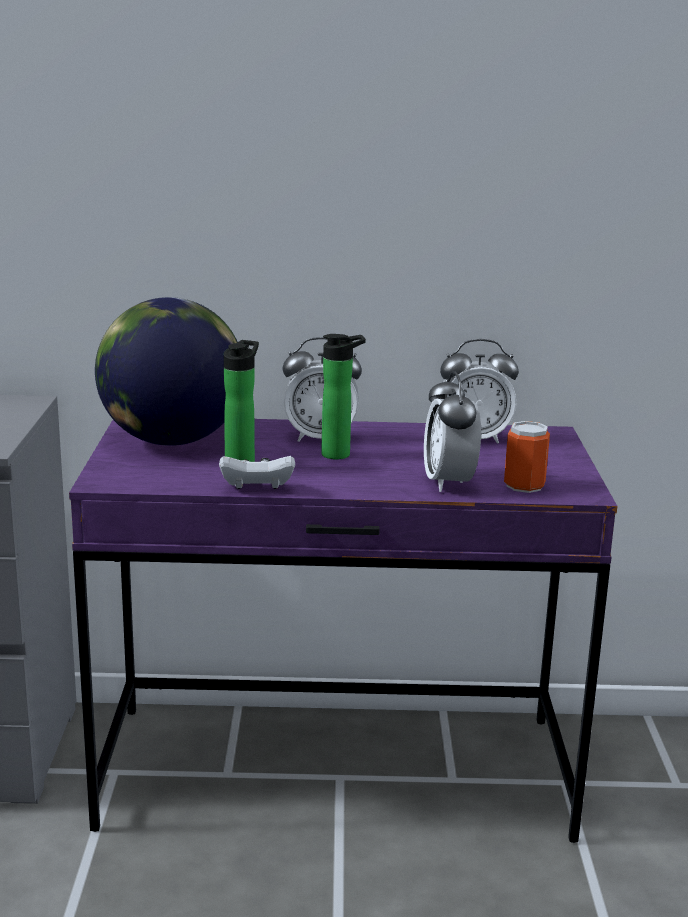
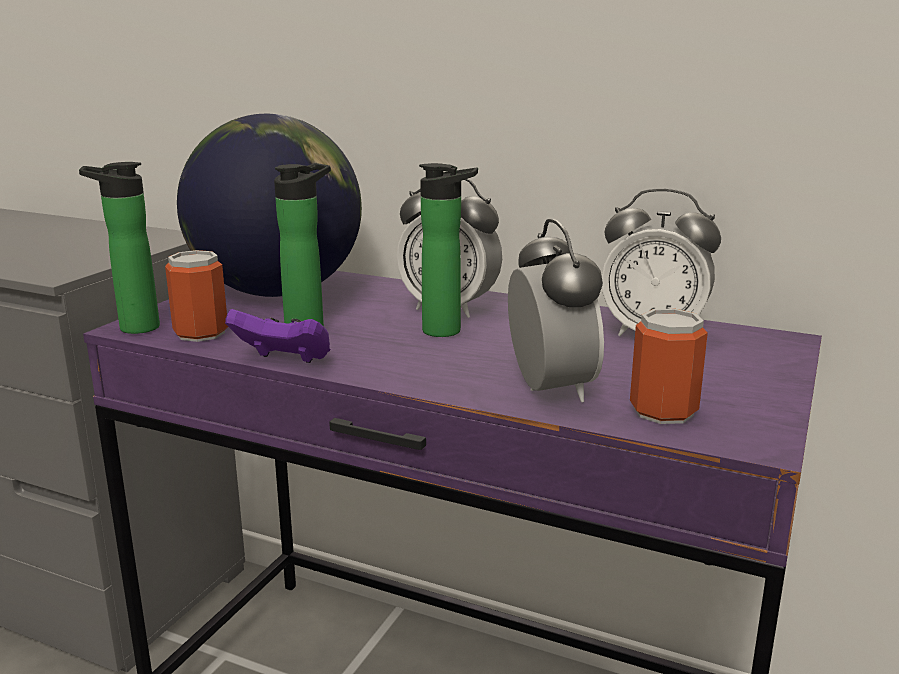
camera: 25 degrees right, 0 degrees up
(104, 483) = (133, 328): none -> bottle
(164, 479) = (201, 333): none -> can
(257, 490) = (284, 361): white game controller -> purple game controller
(449, 483) = (550, 389): alarm clock -> alarm clock turned 150 degrees clockwise

